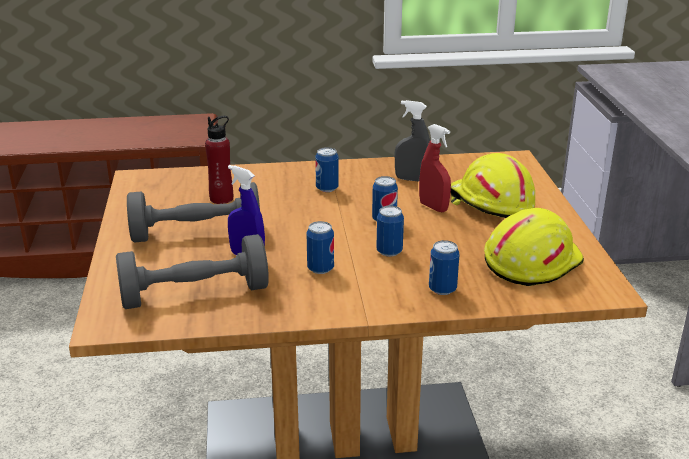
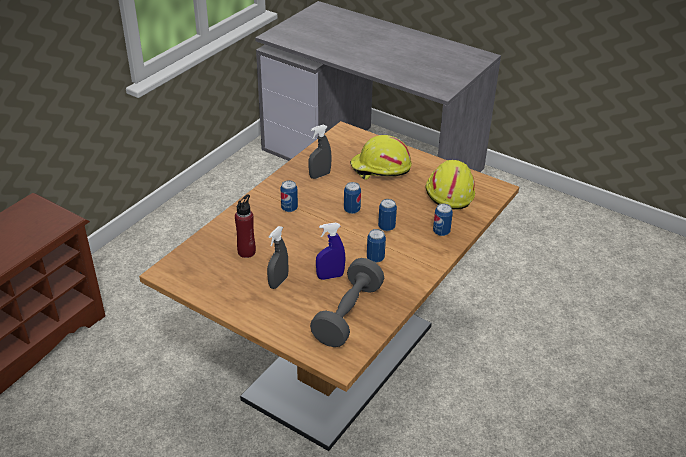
camera: 50 degrees left, 10 degrees up
(196, 233) = (278, 282): grey dumbbell -> grey spray bottle
(433, 207) = (360, 187): red spray bottle -> none

